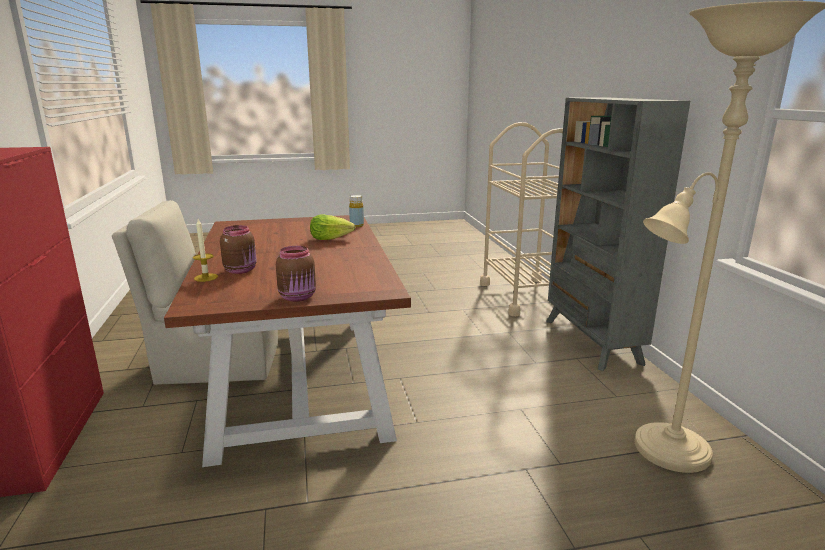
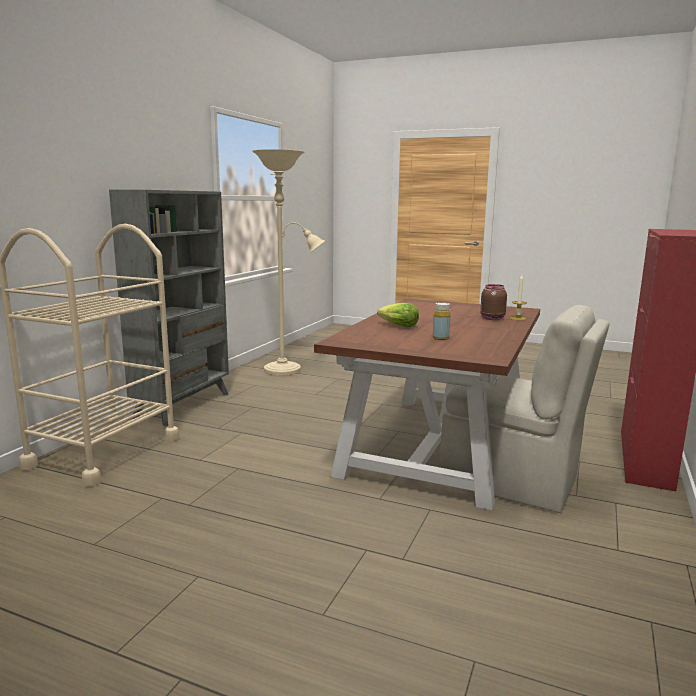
camera: 145 degrees left, 5 degrees down
(298, 297) = (464, 304): brown jar -> none
(356, 225) = (351, 333): yellow bottle -> yellow bottle (440, 338)

